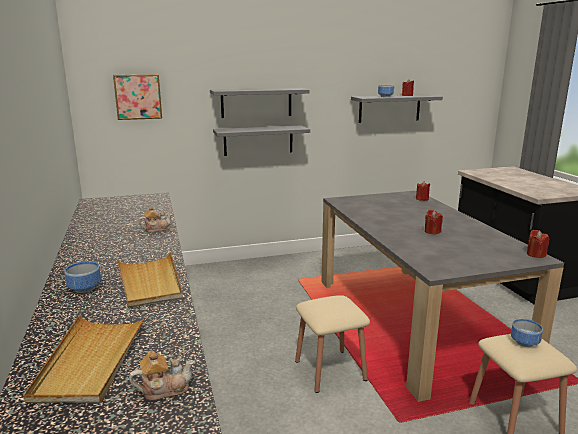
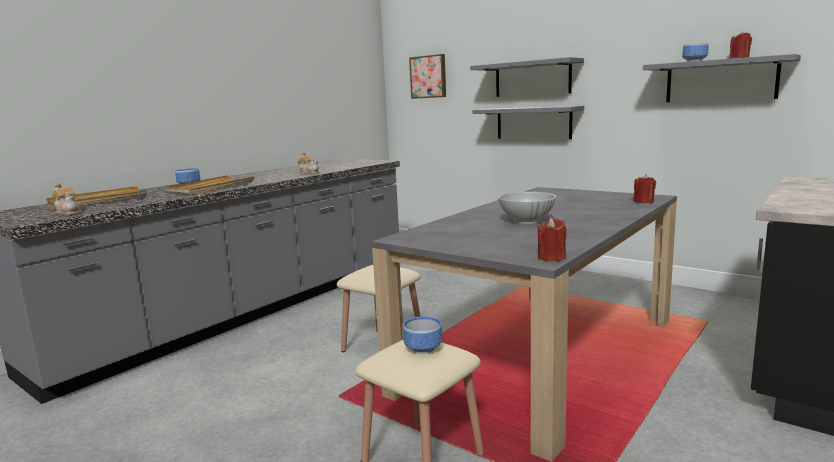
camera: 55 degrees right, 5 degrees down
(432, 231) = (526, 221): red candle -> white bowl

